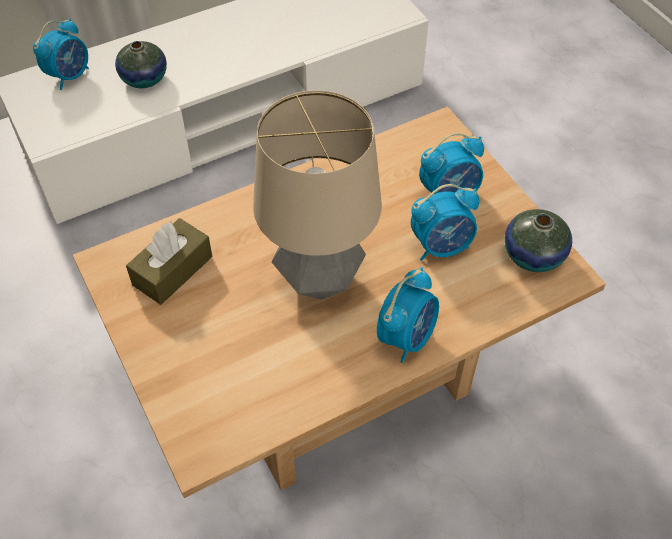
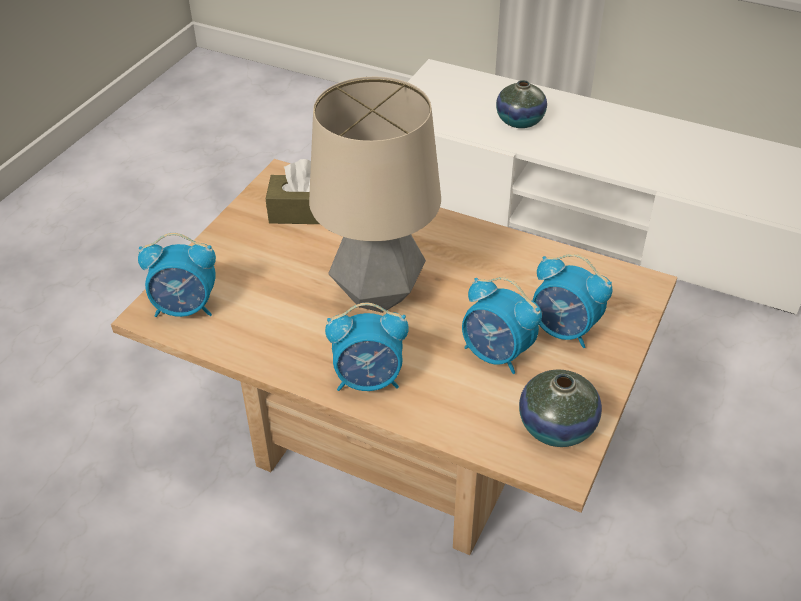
camera: 55 degrees right, 10 degrees down
(70, 75) = (476, 87): alarm clock -> alarm clock (186, 308)

